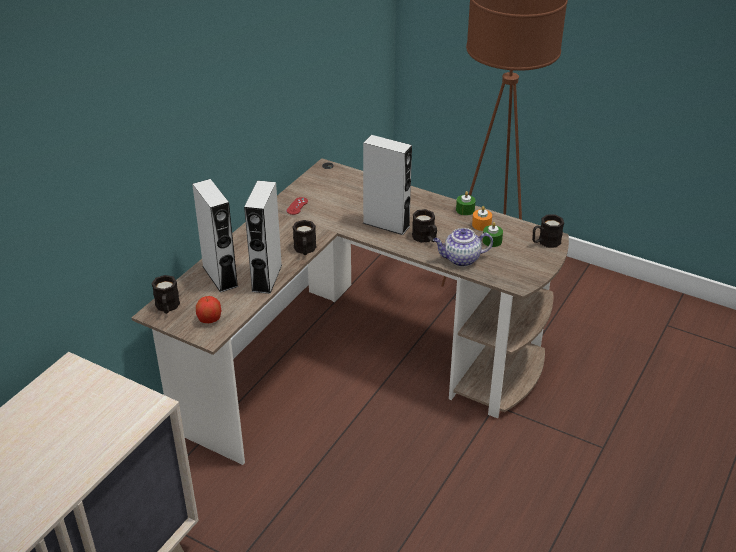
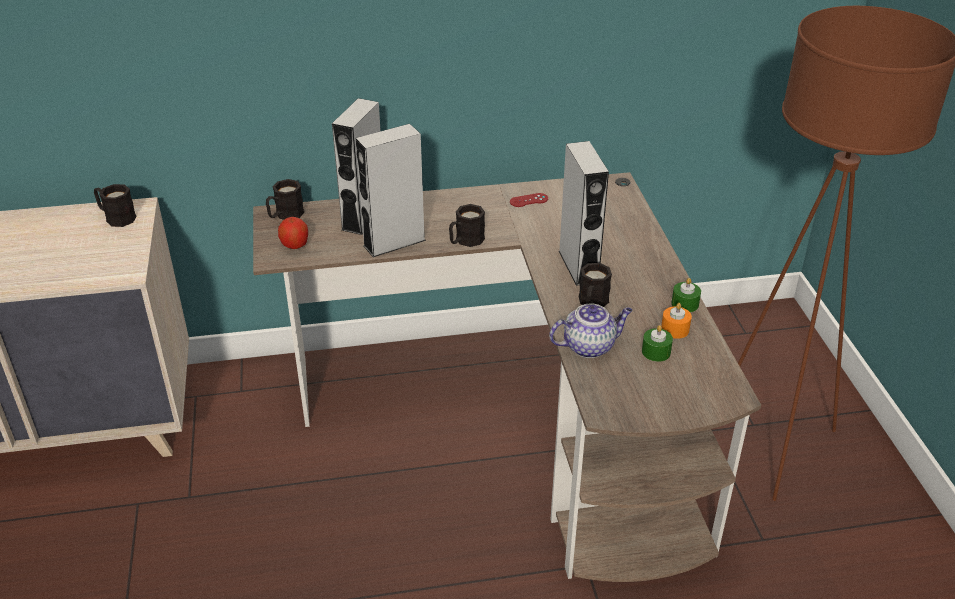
camera: 50 degrees right, 0 degrees up
(461, 259) = (589, 346): teapot -> teapot turned 120 degrees clockwise
(545, 242) = (715, 394): black mug -> black mug (116, 217)

